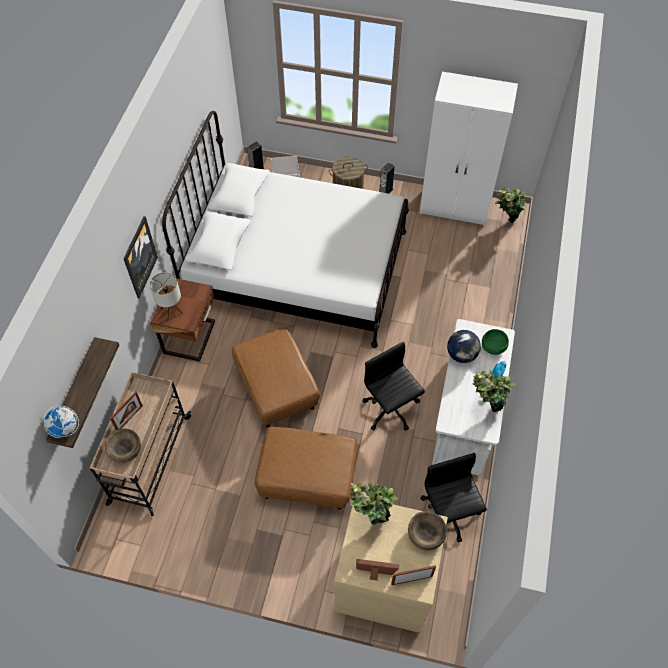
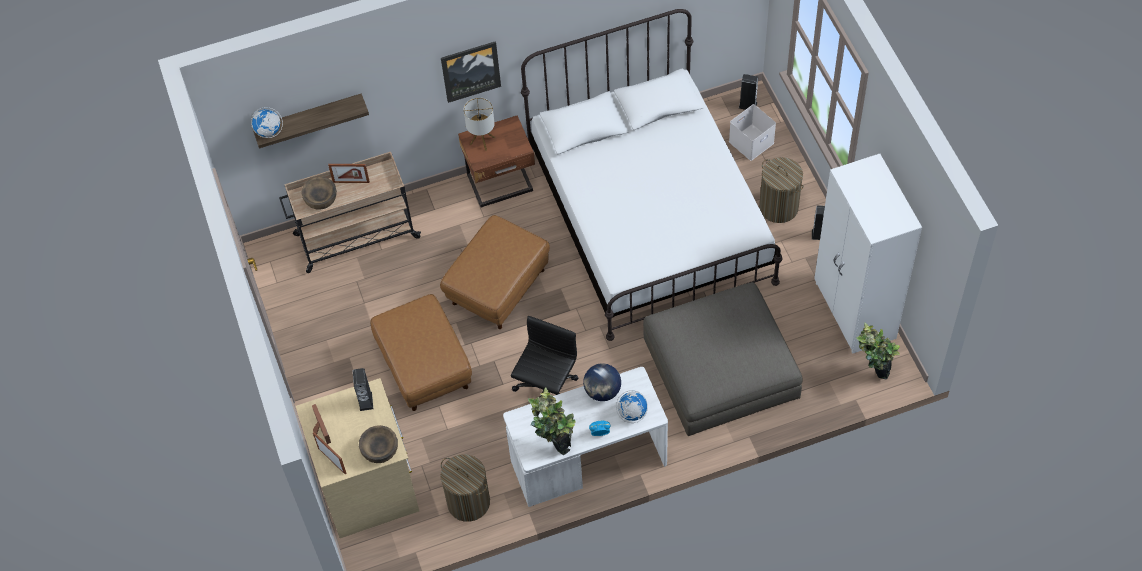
camera: 60 degrees right, 0 degrees up
(370, 519) = (365, 401): potted plant -> speaker
(445, 297) = (720, 368): none -> grey ottoman
(448, 515) = (468, 502): black office chair -> laundry basket
(493, 347) = (632, 413): green bowl -> globe

